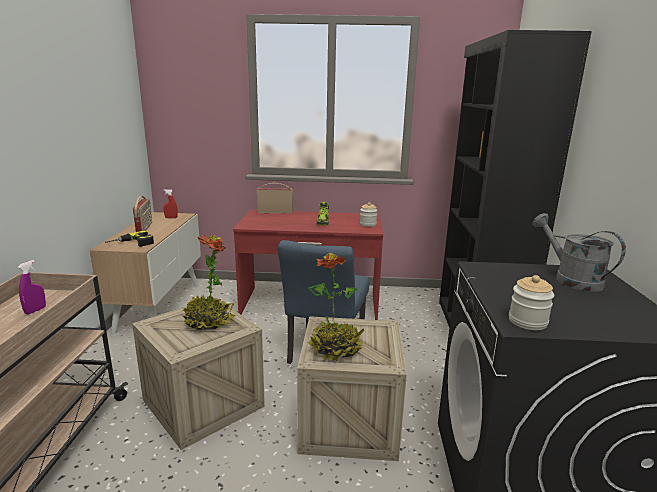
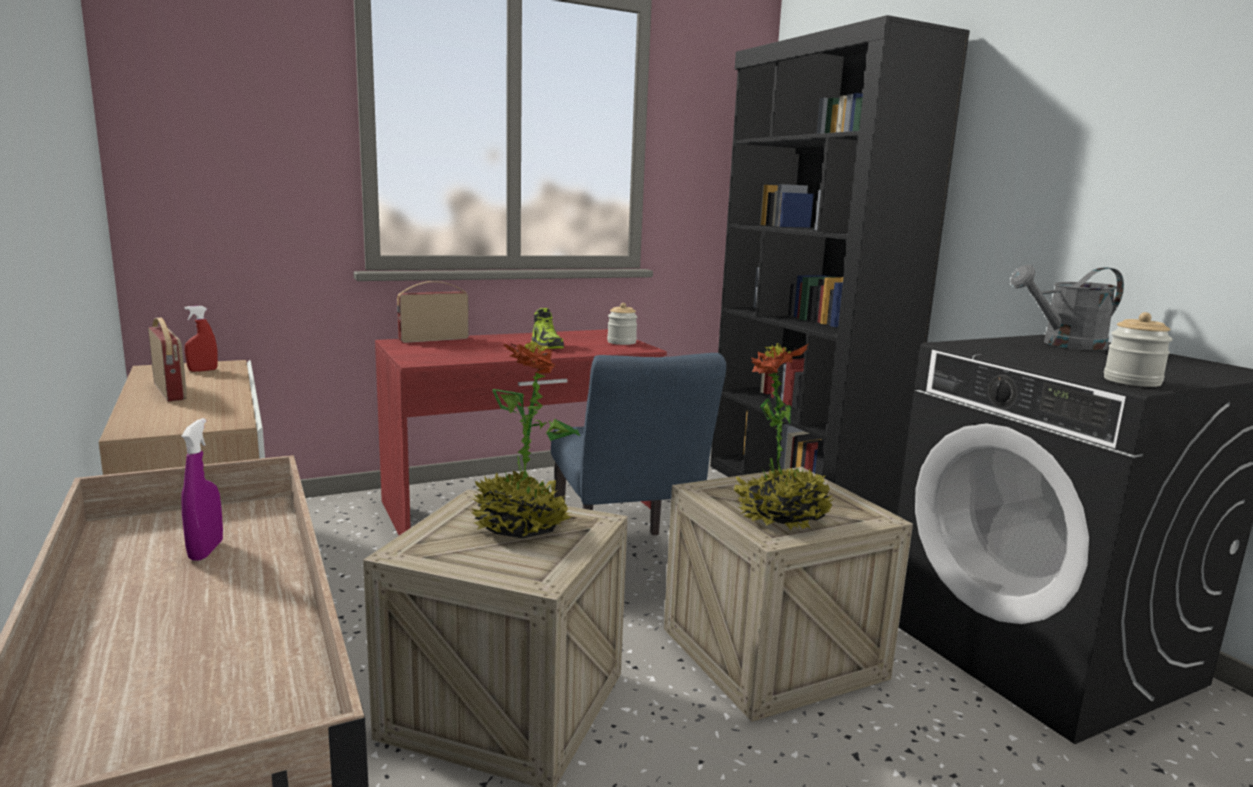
camera: 30 degrees left, 5 degrees down
(131, 244) = (192, 418): power drill -> none
(570, 279) = (1065, 345): grey watering can -> grey watering can turned 45 degrees counterclockwise

